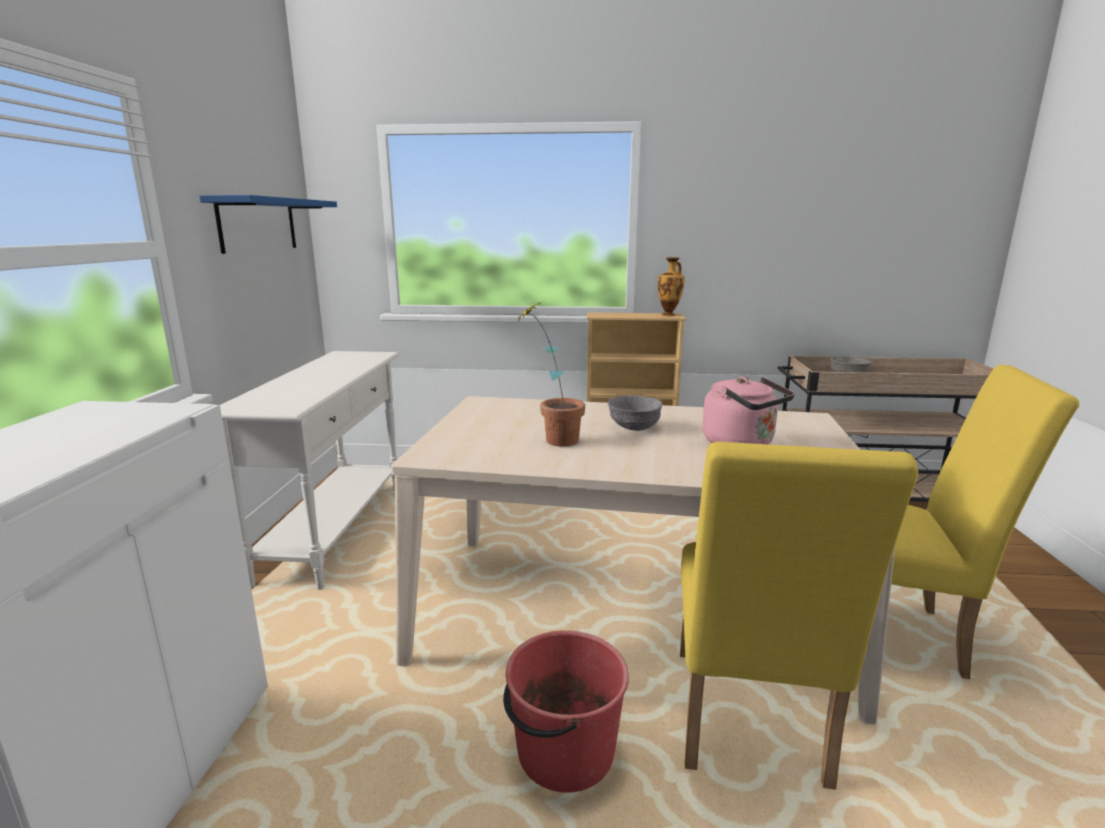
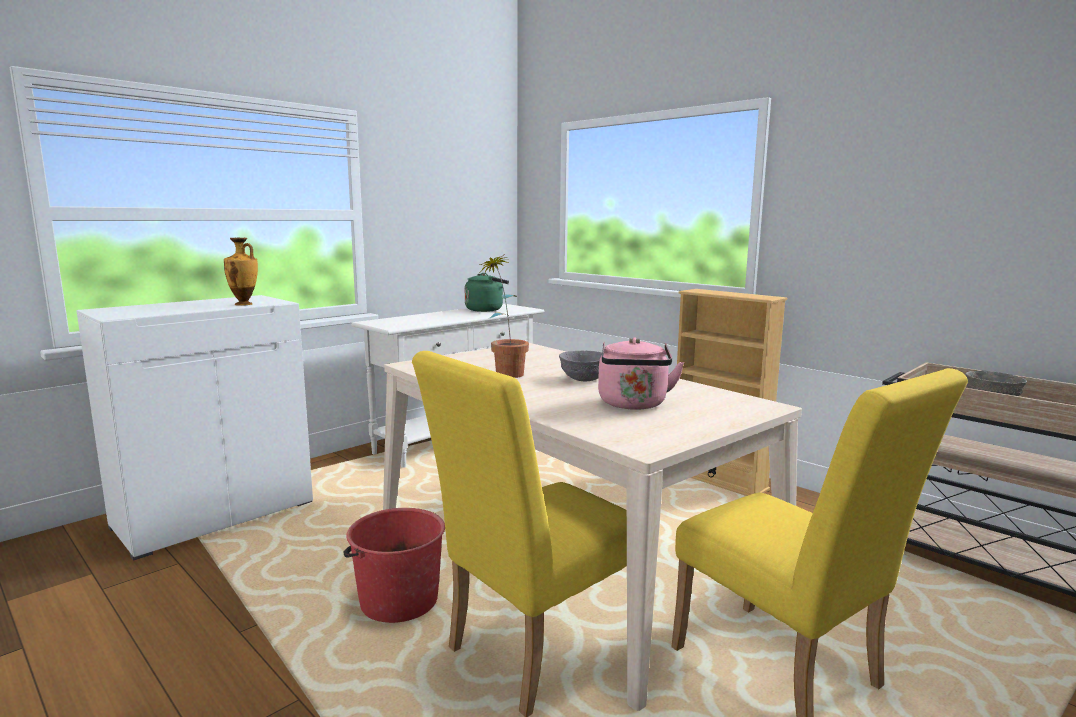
camera: 40 degrees right, 5 degrees down
(258, 224) = (454, 202): blue shelf -> none
(337, 362) = (486, 309): none -> green kettle
(669, 315) = (764, 296): vase -> vase (244, 304)

